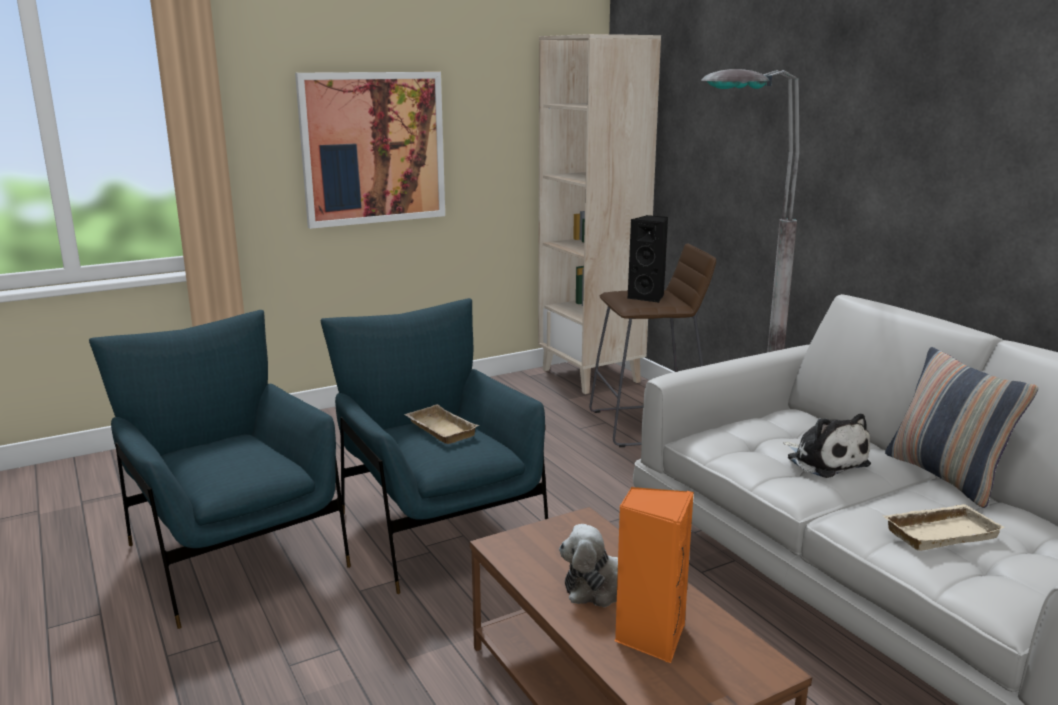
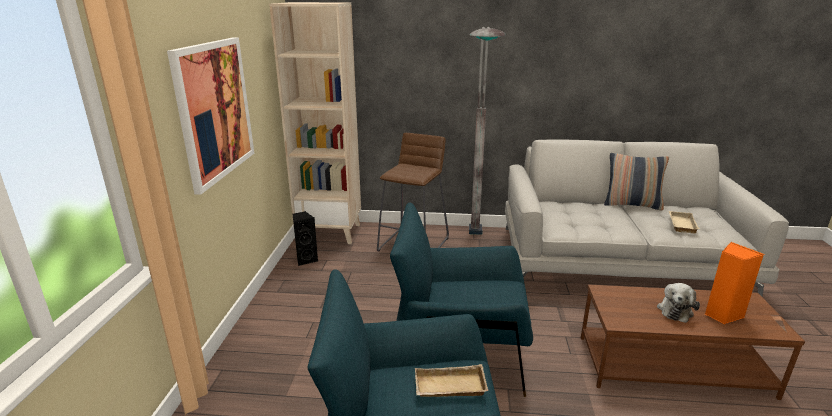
camera: 55 degrees left, 5 degrees up
(438, 430) = (469, 291): beige tray -> beige tray (449, 388)
(648, 297) = (411, 170): black speaker -> black speaker (306, 259)
(824, 461) = (603, 217): plush toy -> none

